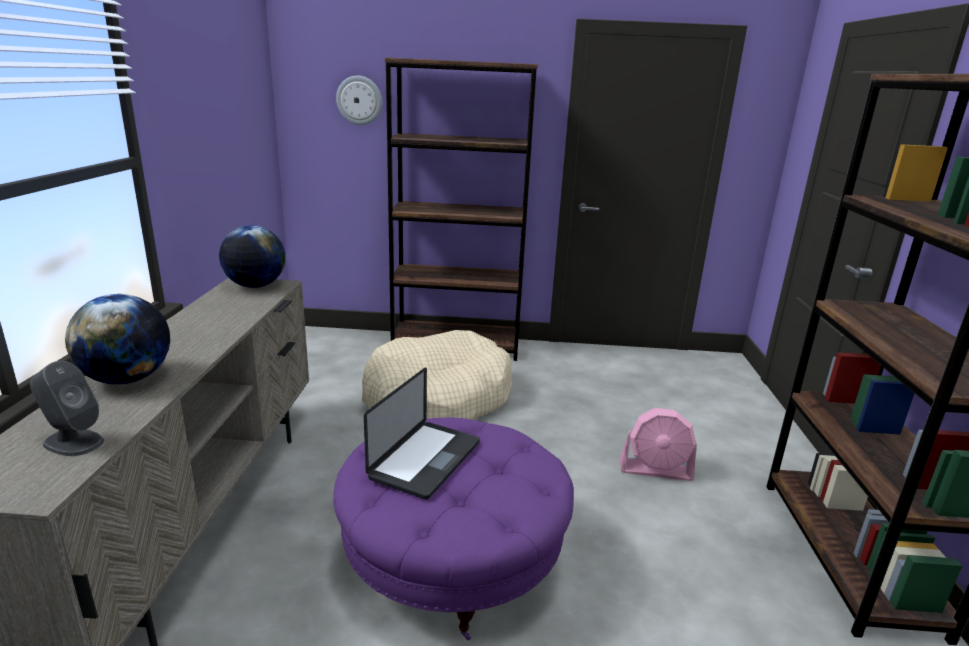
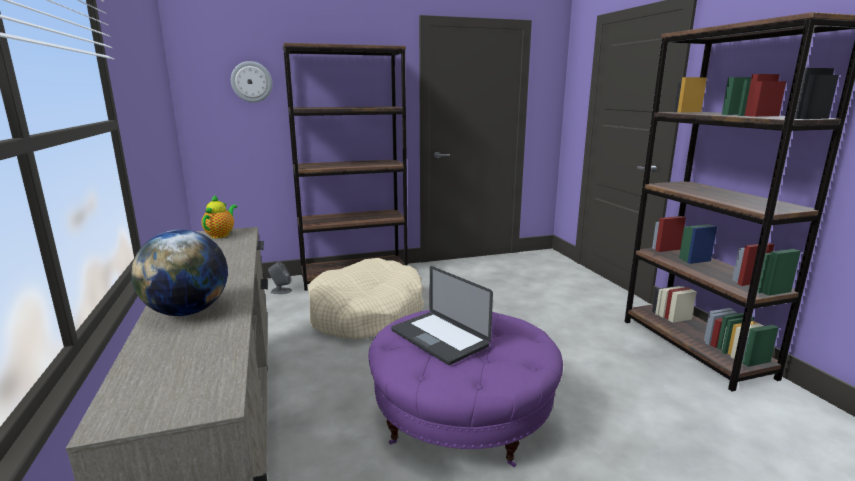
camera: 20 degrees left, 5 degrees down
(73, 442) = (196, 362): grey speaker -> grey speaker (280, 291)
(255, 286) = (221, 235): globe -> teapot
(425, 460) = (439, 338): laptop -> laptop turned 135 degrees clockwise
(656, 470) = (553, 327): pink fan -> none

